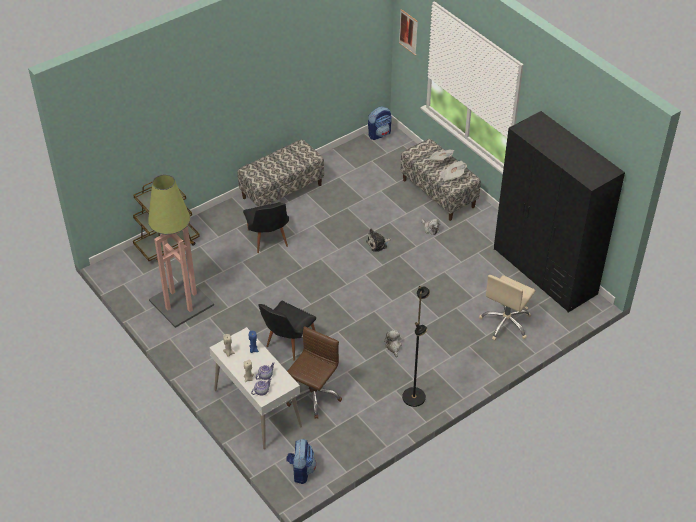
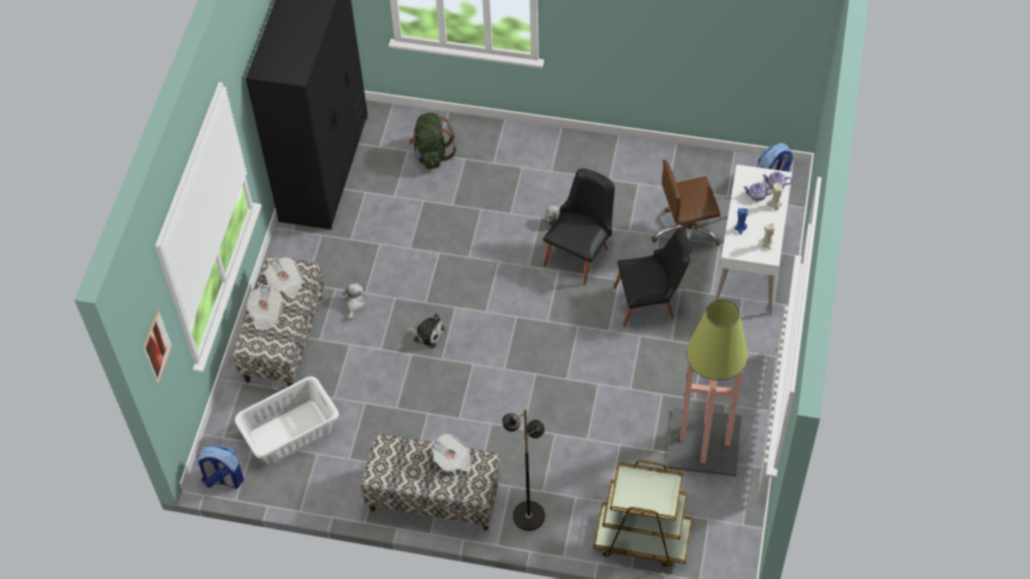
camera: 130 degrees left, 10 degrees up
(268, 241) = (529, 440): black chair -> black chair (580, 253)
(275, 172) = (453, 460): none -> newspaper
(377, 167) = (291, 433): none -> white laundry basket
(414, 397) = (601, 160): black floor lamp -> black floor lamp (528, 515)
(506, 323) = (432, 154): beige office chair -> green backpack

